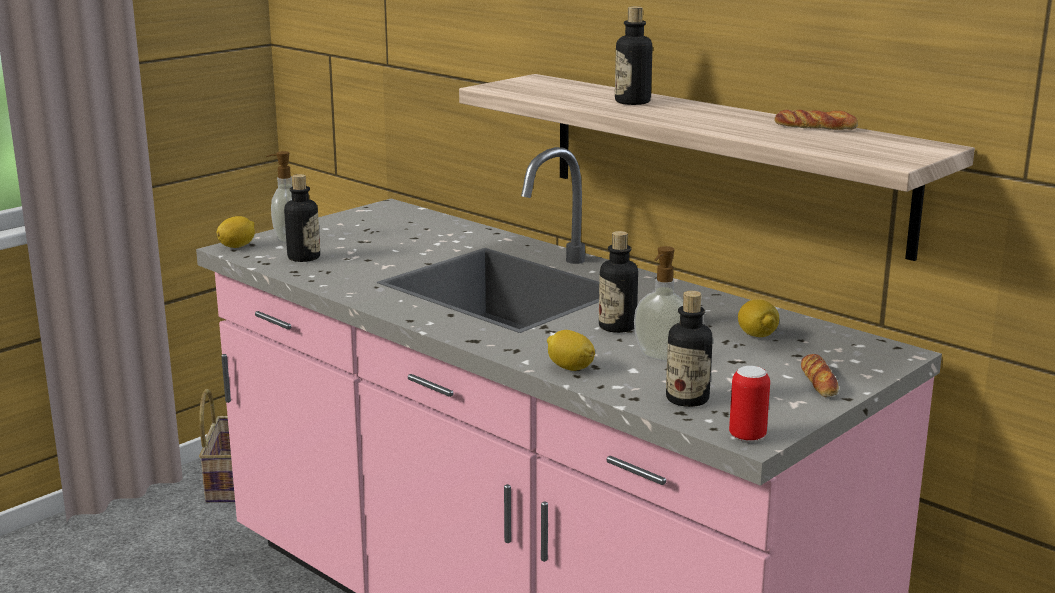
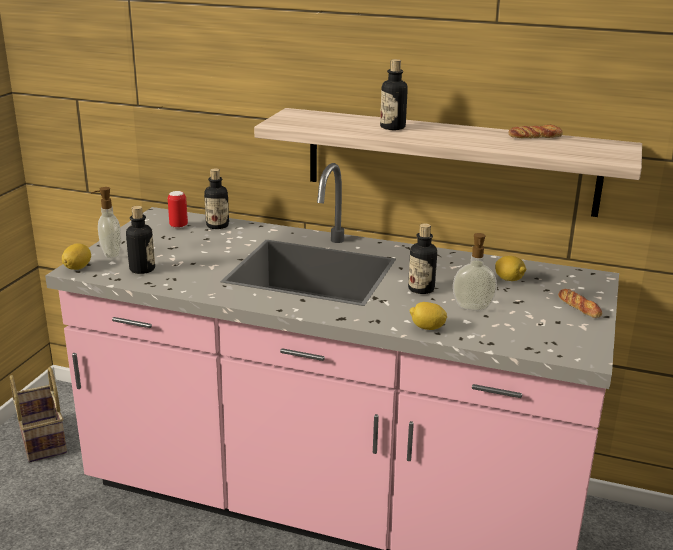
camera: 25 degrees left, 5 degrees up
(687, 399) = (521, 337): bottle -> bottle (217, 225)
(747, 437) = (584, 357): can -> can (178, 226)

